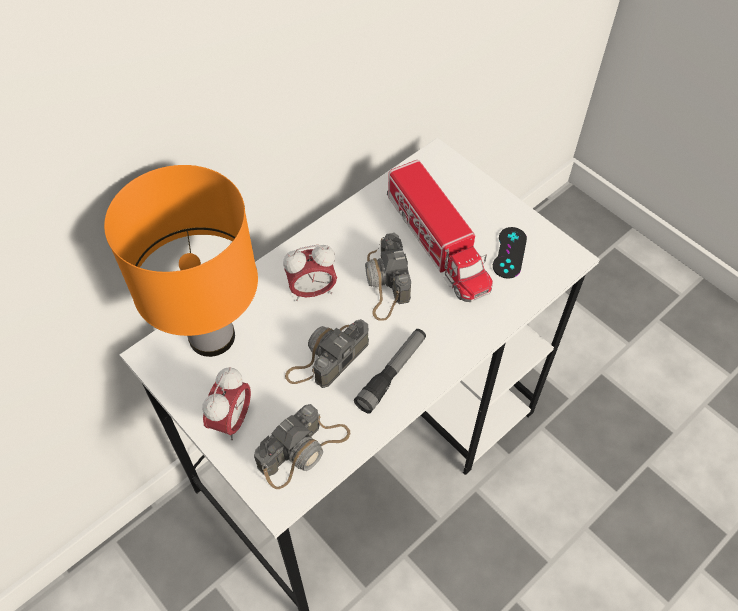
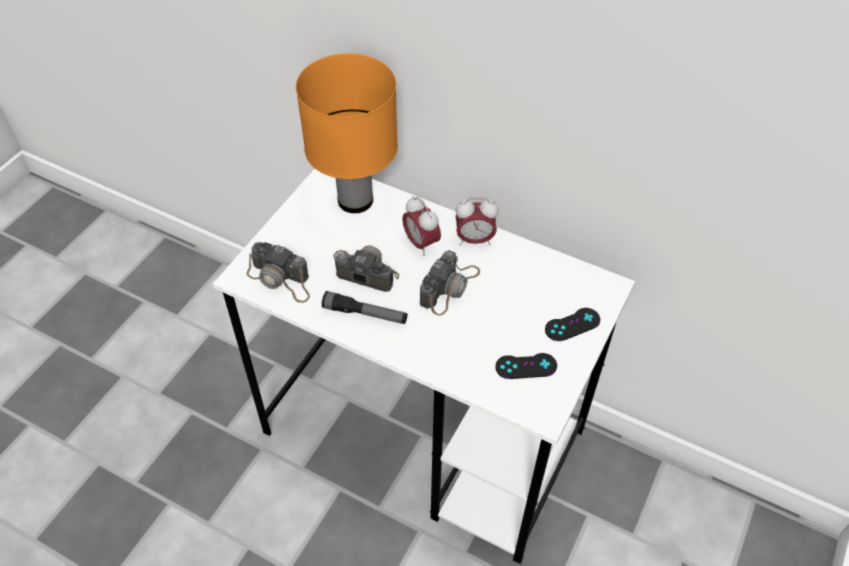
camera: 70 degrees right, 5 degrees down
(232, 420) = (291, 233): alarm clock -> alarm clock (474, 240)
(386, 283) = (450, 287): camera -> camera turned 150 degrees clockwise
(437, 243) = (509, 311): toy truck -> none
(472, 200) = (572, 324): none -> black game controller

